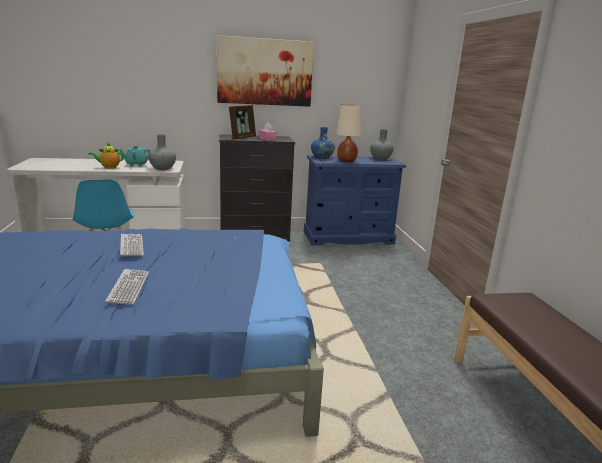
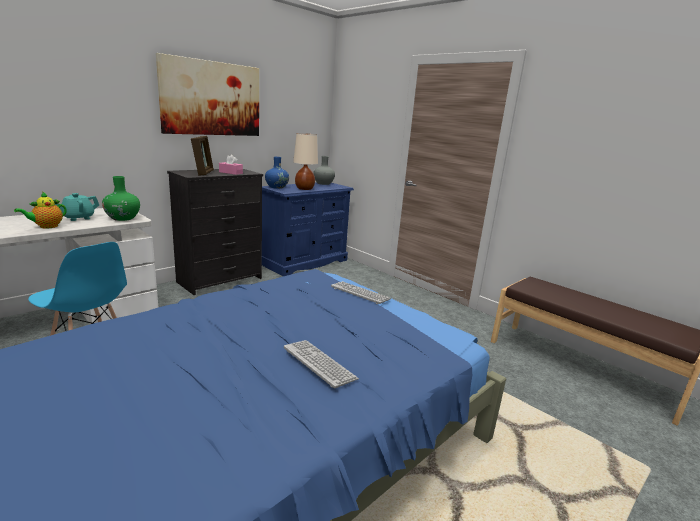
camera: 35 degrees left, 0 degrees up
(131, 246) = (232, 318): keyboard -> keyboard (360, 293)
(162, 168) = (123, 218): grey vase -> green vase

